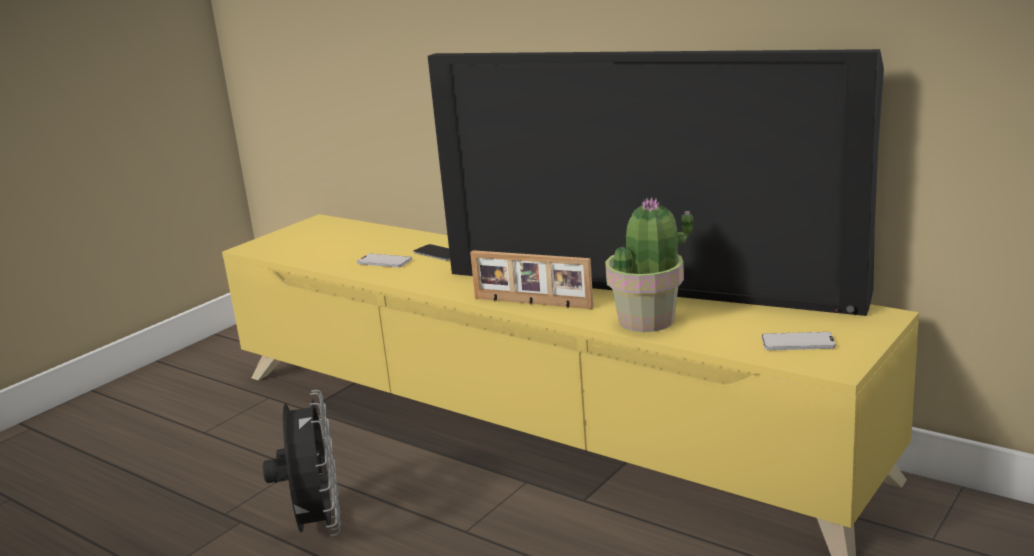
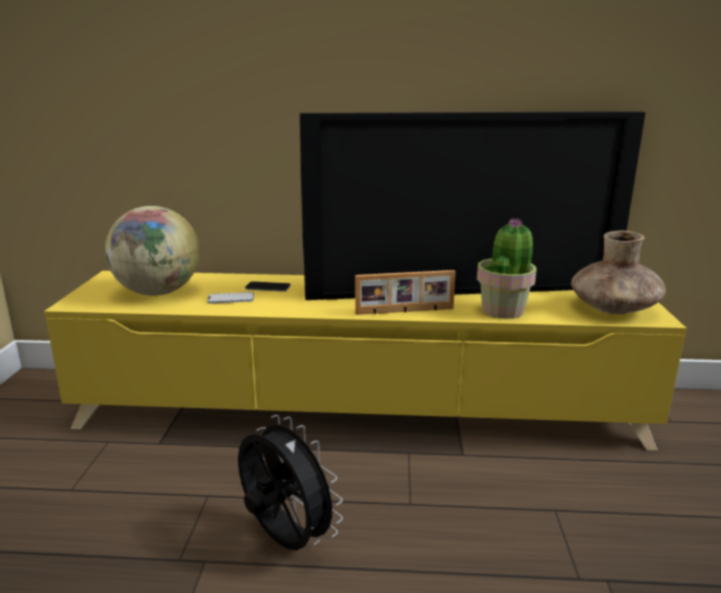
camera: 35 degrees left, 0 degrees up
(331, 245) = (157, 292): none -> globe
(798, 343) = (613, 309): phone -> brown vase

